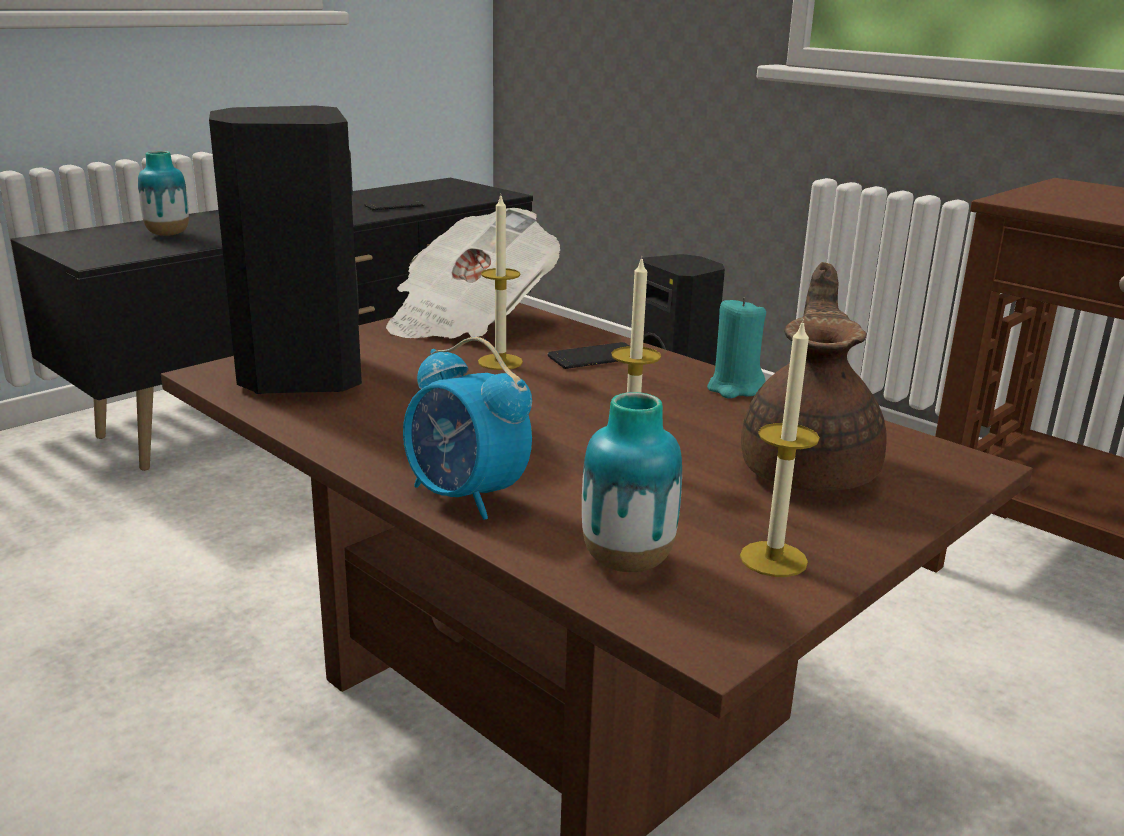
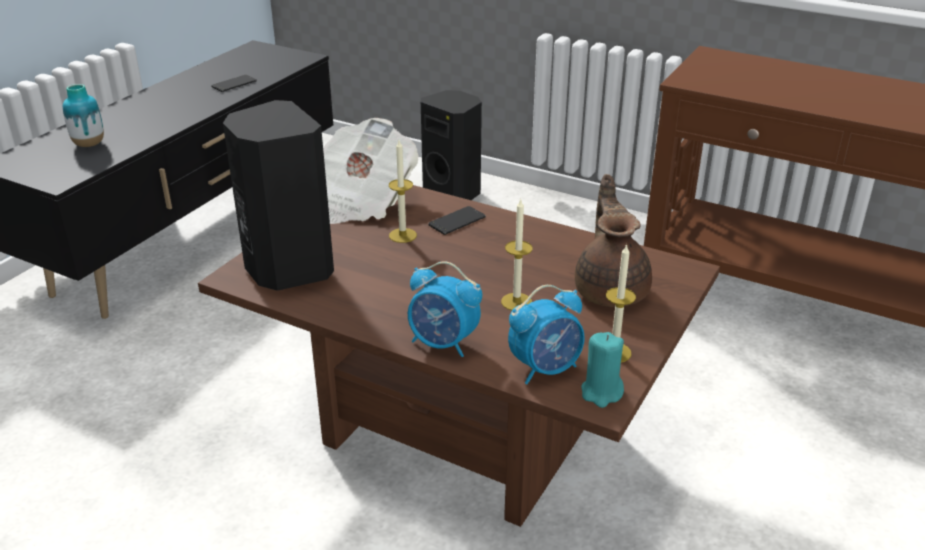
camera: 15 degrees left, 10 degrees up
(627, 562) = (546, 368): vase -> alarm clock
(734, 388) = (548, 234): turquoise candle -> turquoise candle (601, 393)

